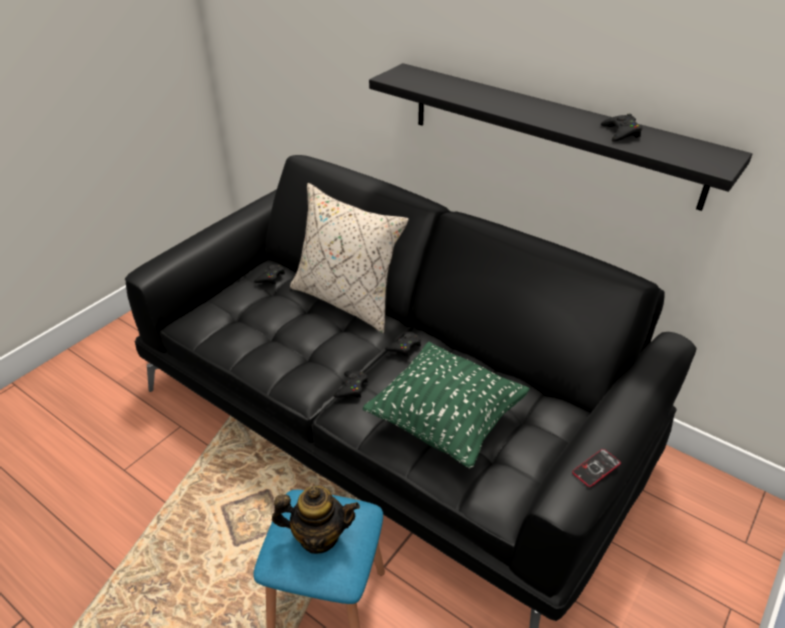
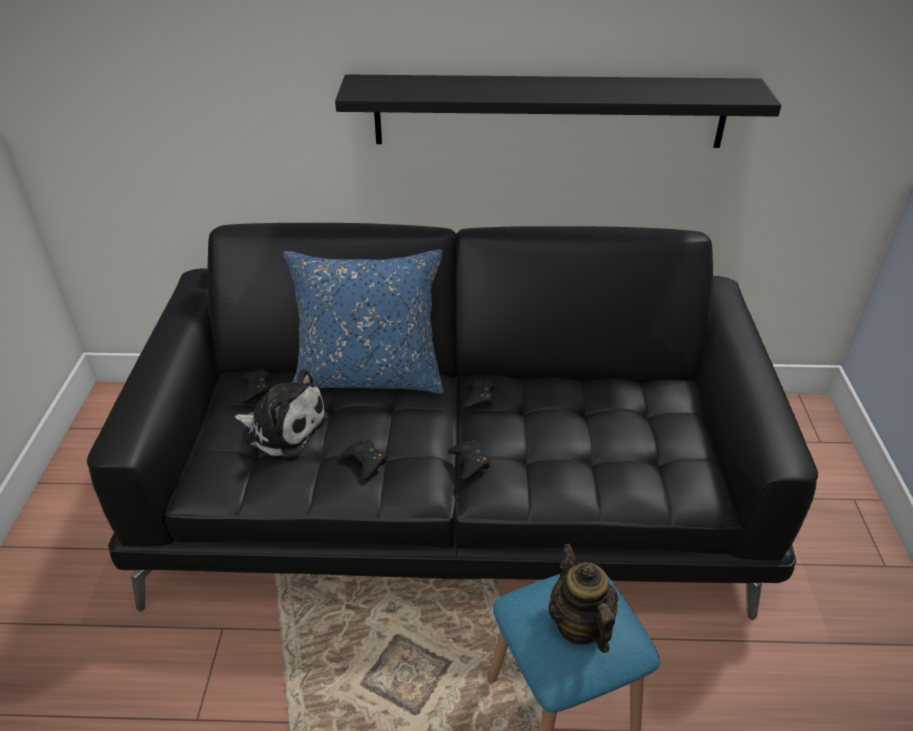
camera: 35 degrees left, 0 degrees up
(264, 308) = (283, 427): none -> plush toy
(318, 536) = (579, 625): teapot -> teapot turned 75 degrees counterclockwise
(347, 300) = (370, 376): beige pillow -> blue pillow
(445, 422) = (589, 449): green pillow -> none
(596, 468) = (780, 415): phone -> none
(621, 133) = (647, 89): black game controller -> black game controller (365, 462)

